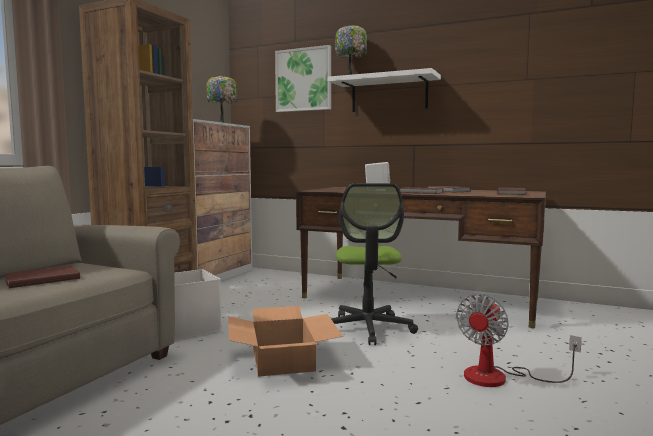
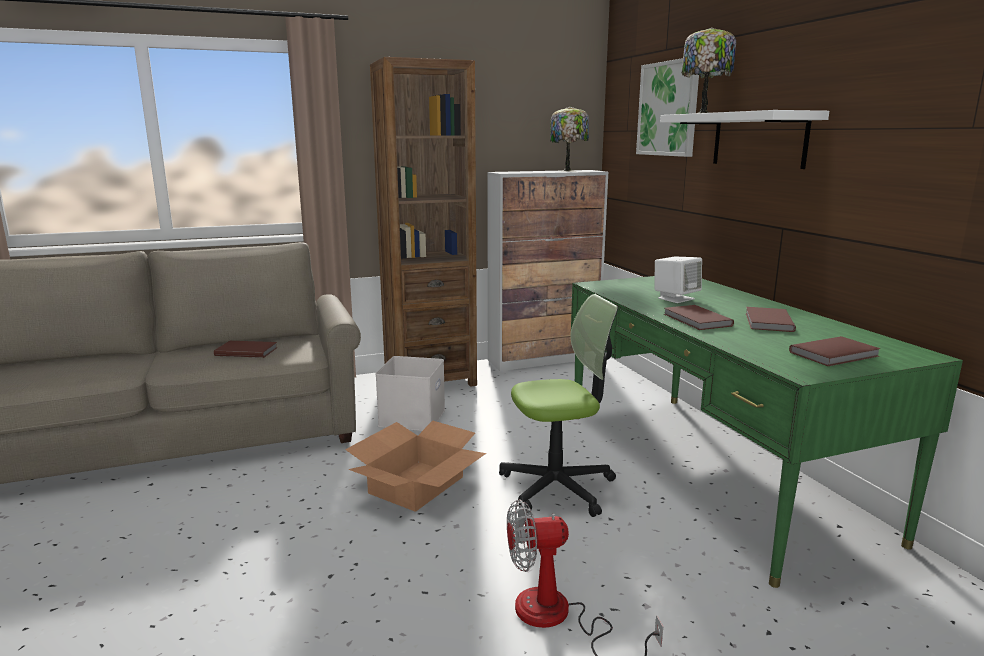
camera: 45 degrees right, 10 degrees up
(368, 328) = (557, 486): office chair -> office chair turned 150 degrees counterclockwise
(418, 298) = (711, 470): brown desk -> green desk

